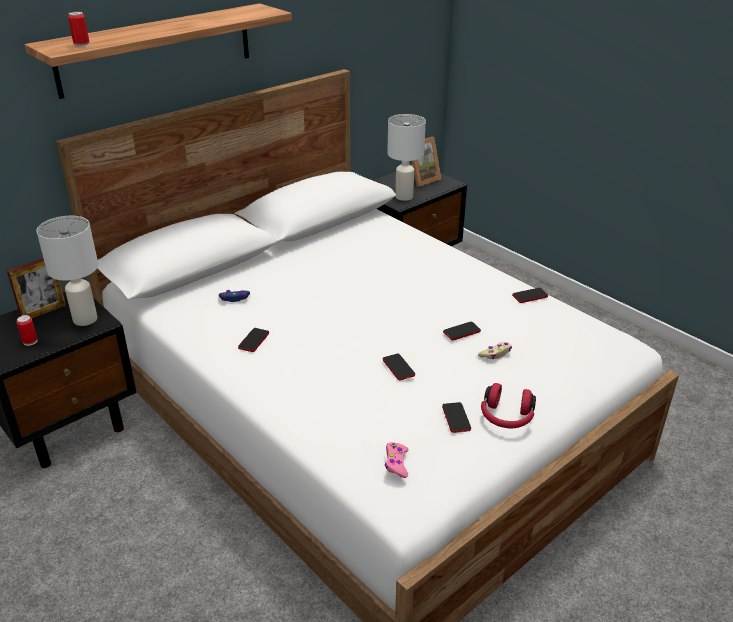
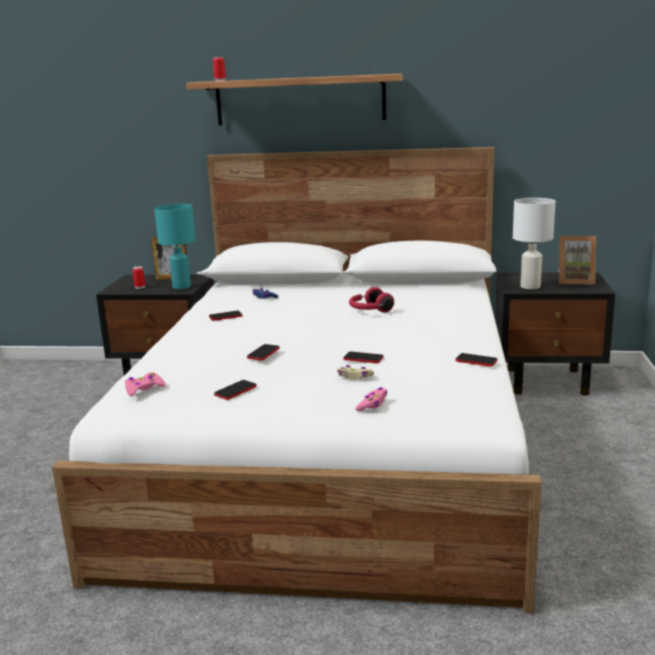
camera: 50 degrees right, 15 degrees down
(85, 319) = (182, 286): white table lamp -> turquoise table lamp
(506, 417) = (268, 406): red headphones -> red headphones (369, 310)
(560, 374) = (372, 404): none -> pink game controller

